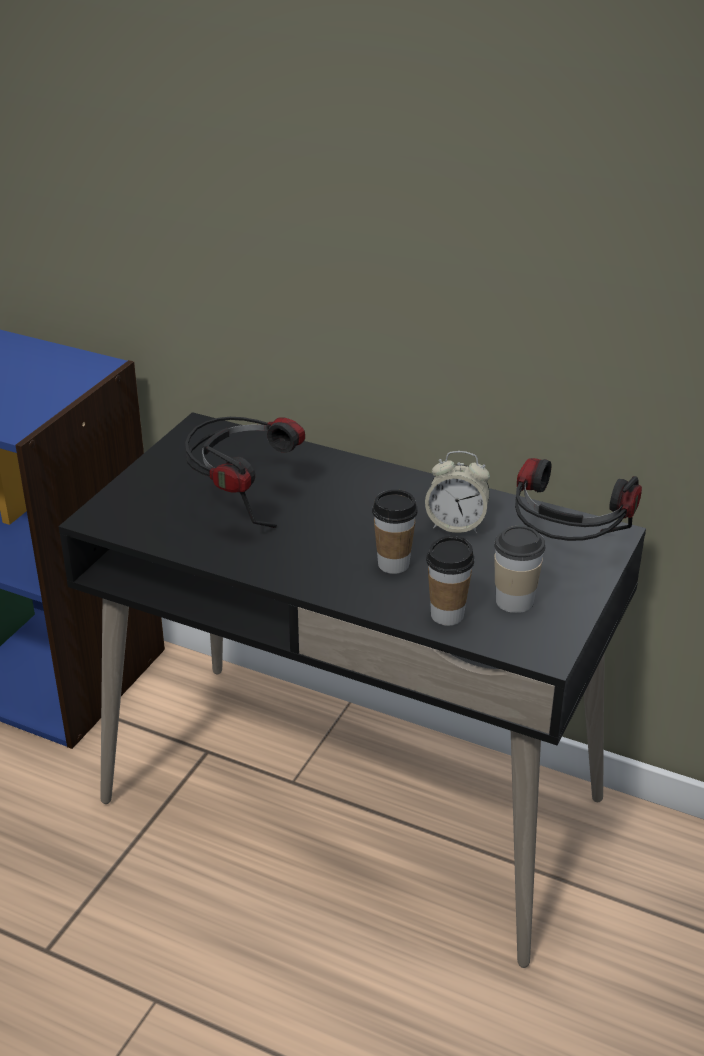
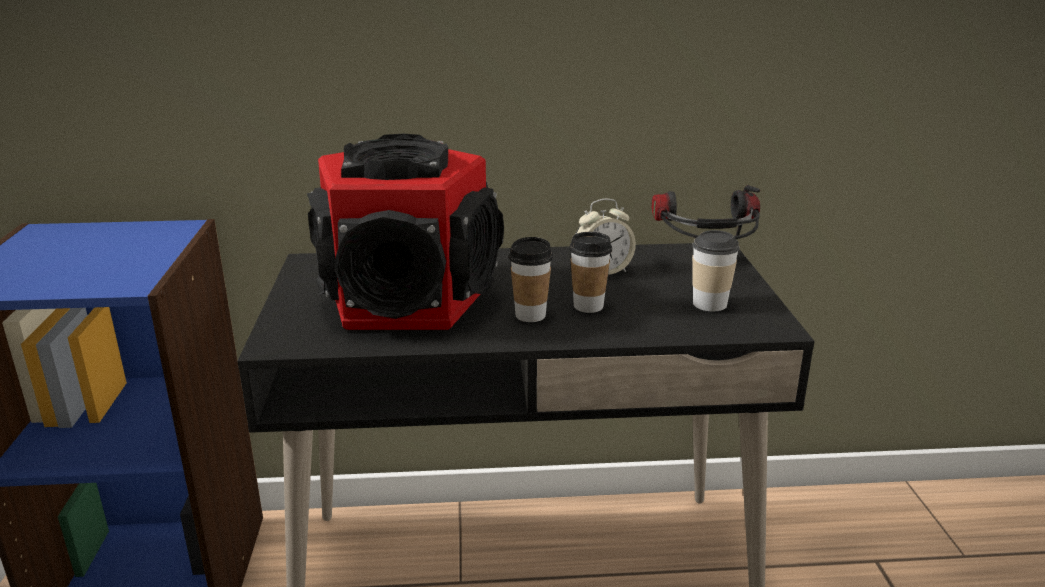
camera: 30 degrees left, 10 degrees down
(243, 503) = (408, 299): headphones -> speaker
(447, 615) = (674, 326): cup -> cup (530, 315)

